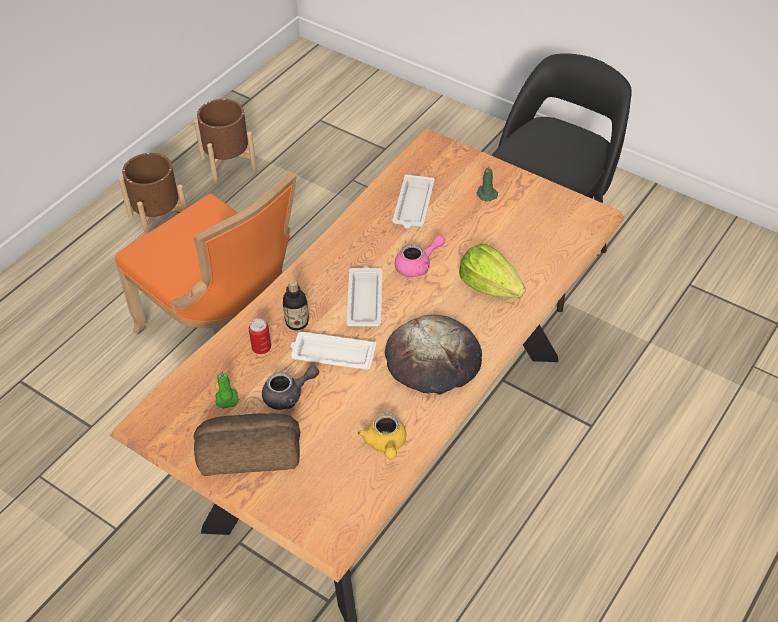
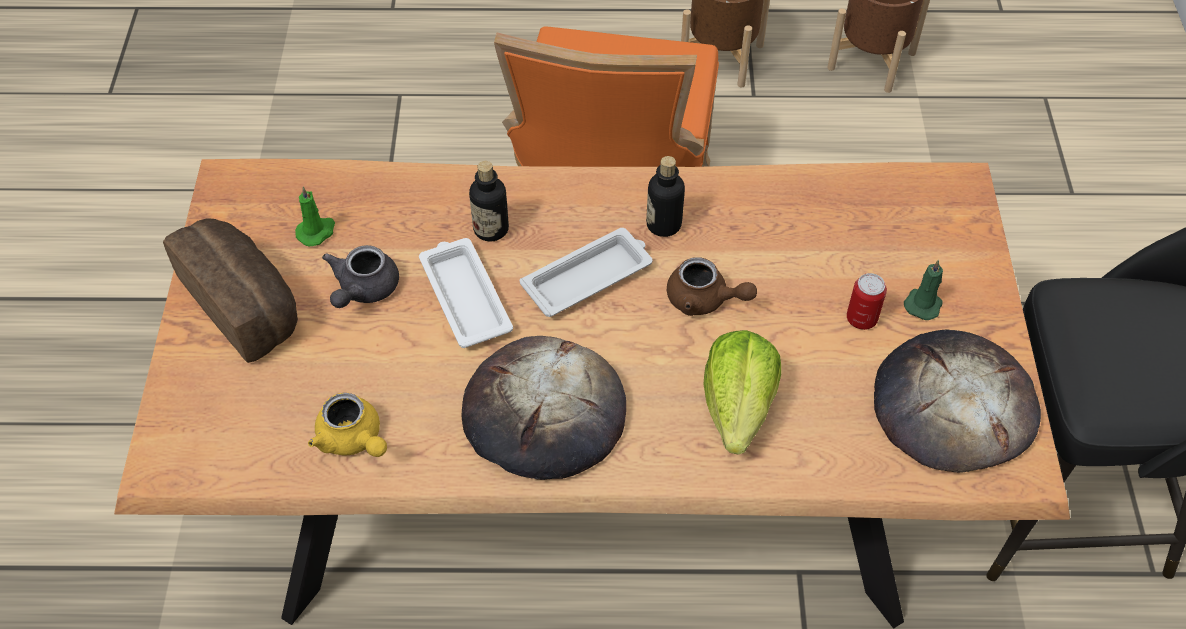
camera: 55 degrees right, 5 degrees up
(261, 348) = (421, 218): can -> can (861, 319)
(288, 395) = (363, 290): grey teapot -> grey teapot turned 75 degrees clockwise
(358, 255) = (663, 224): none -> bottle
(385, 444) = (353, 440): yellow teapot -> yellow teapot turned 90 degrees counterclockwise
(413, 206) = (813, 233): white tray -> none
(418, 265) = (704, 300): pink teapot -> brown teapot
(547, 216) = (953, 405): none -> bread

